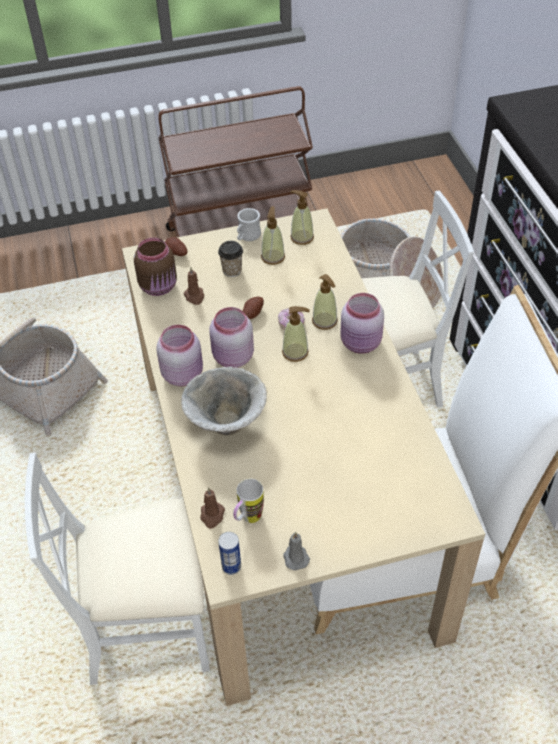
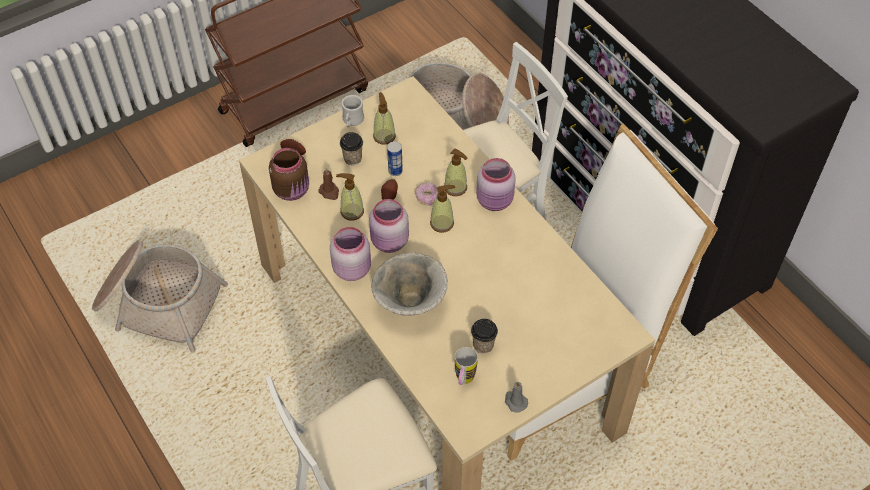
camera: 20 degrees left, 5 degrees up
(212, 516) = (432, 386): brown candle -> none
(231, 566) = (467, 424): can -> can (395, 171)
(286, 487) = (483, 345): none -> cup
(301, 237) = (402, 110): soap dispenser -> soap dispenser (352, 211)

